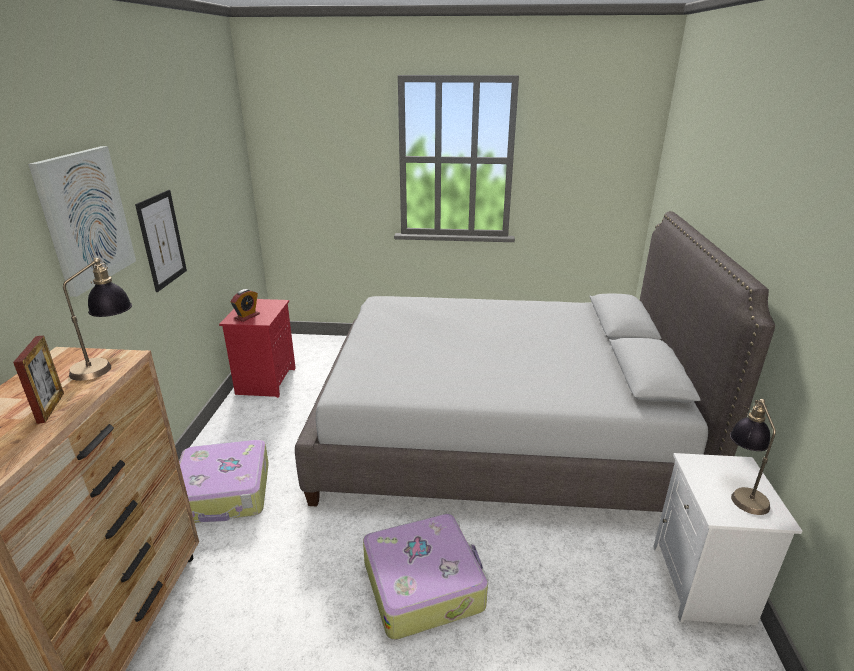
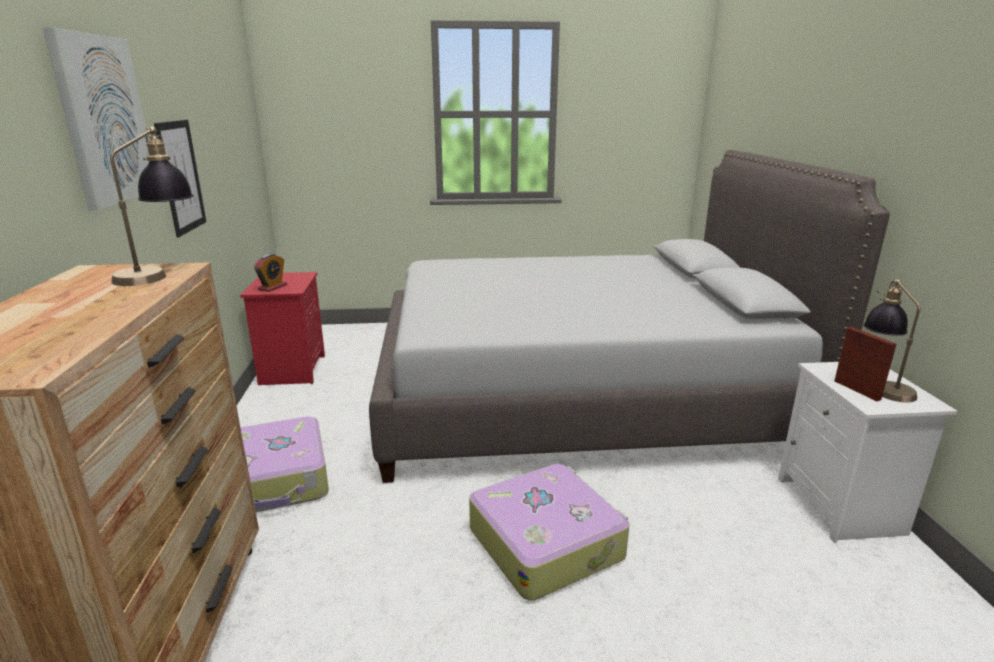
camera: 10 degrees left, 5 degrees down
(51, 407) = (103, 306): picture frame -> picture frame (857, 390)

